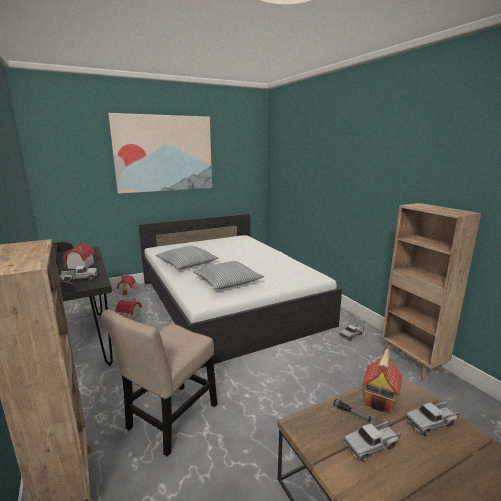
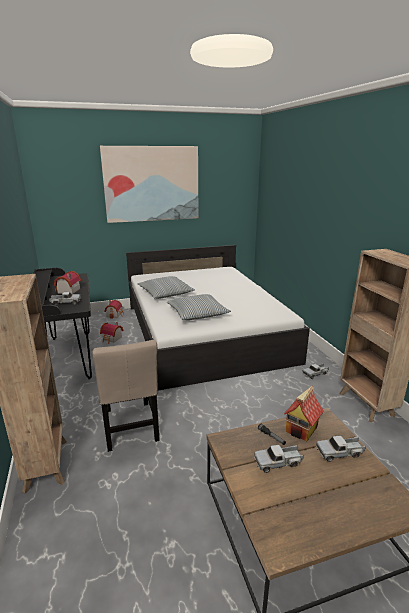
camera: 10 degrees right, 5 degrees up
(170, 420) = (131, 427): beige chair -> beige chair turned 60 degrees counterclockwise

